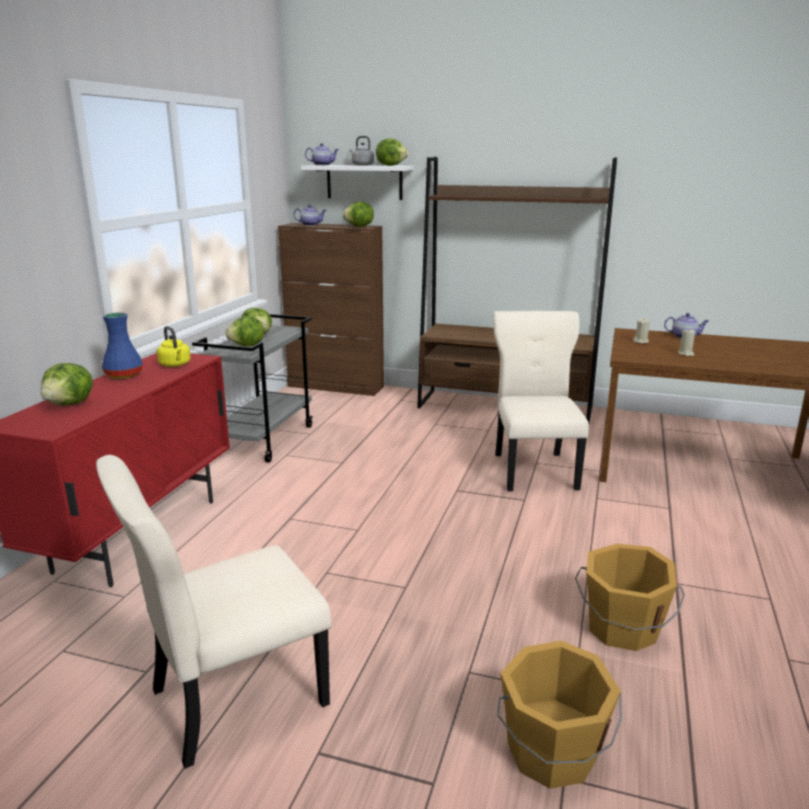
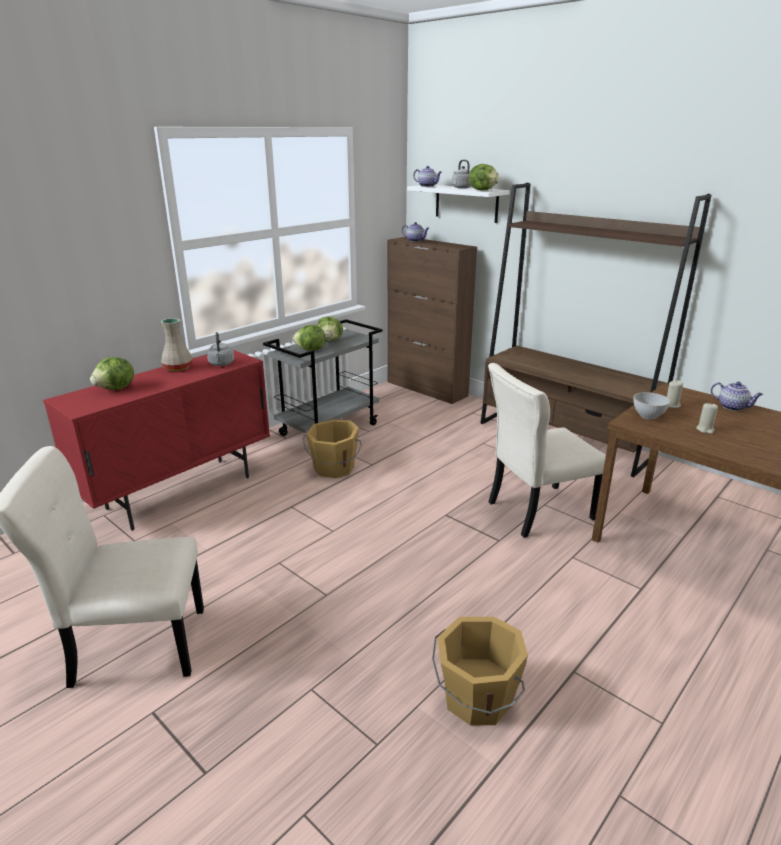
camera: 25 degrees right, 5 degrees up
(124, 375) = (178, 368): blue vase -> beige vase
(175, 365) = (221, 364): yellow kettle -> grey kettle
(359, 226) = (453, 246): lettuce -> none
(534, 469) = (536, 511): beige chair -> beige chair turned 135 degrees counterclockwise
(552, 753) = (313, 789): orange bucket -> orange bucket (334, 468)
(634, 351) = (648, 416): none -> grey bowl

